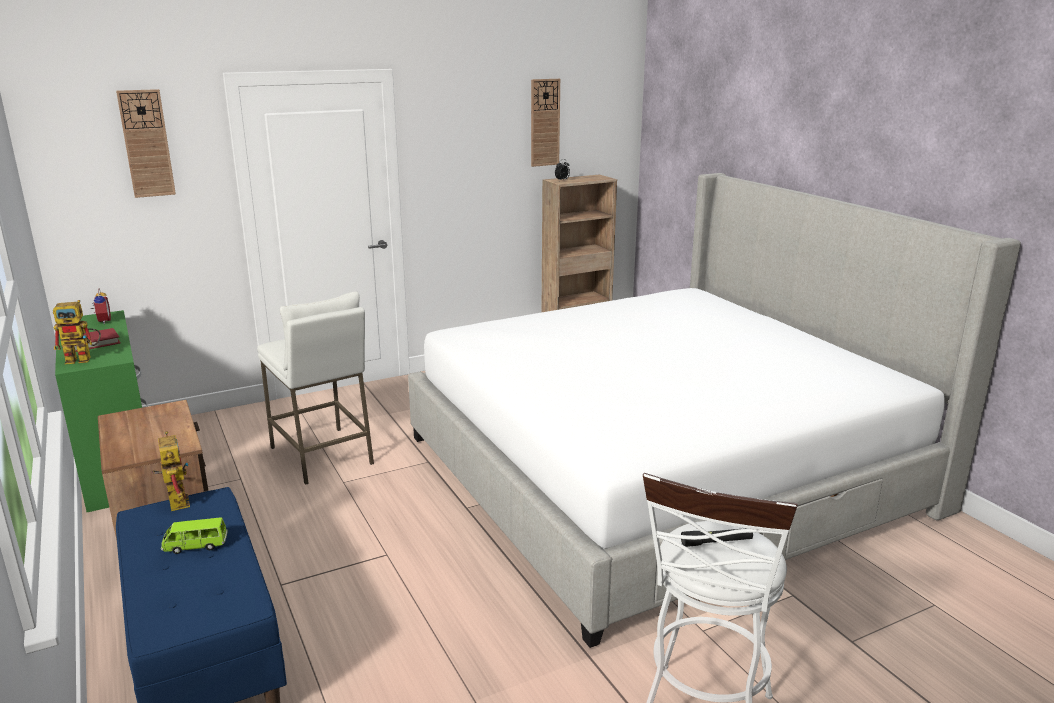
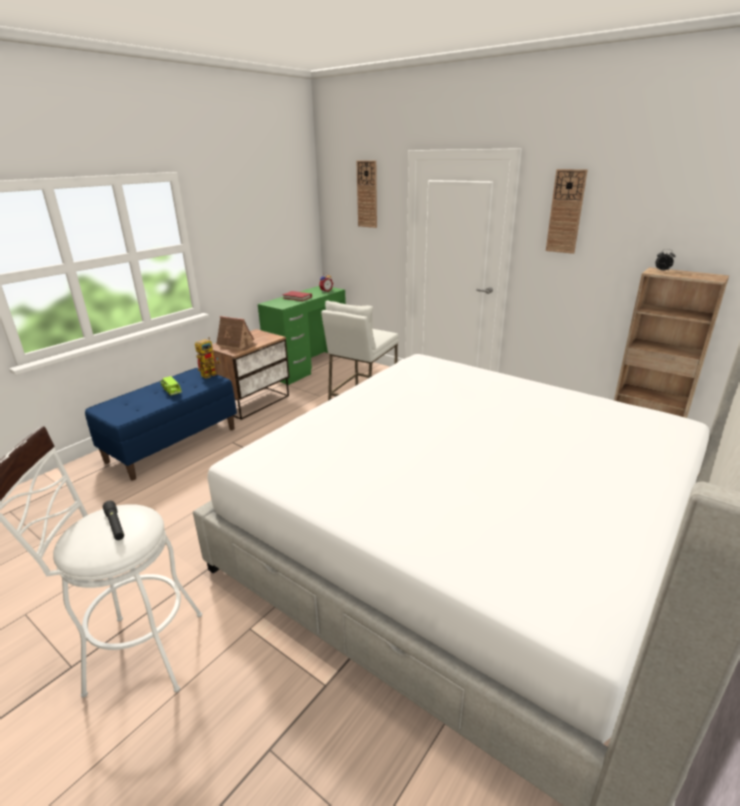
camera: 65 degrees right, 5 degrees up
(84, 359) = (278, 302): toy robot -> none
(153, 440) = (237, 345): none -> toy house
(544, 122) = (669, 208): wall clock -> wall clock (566, 212)

